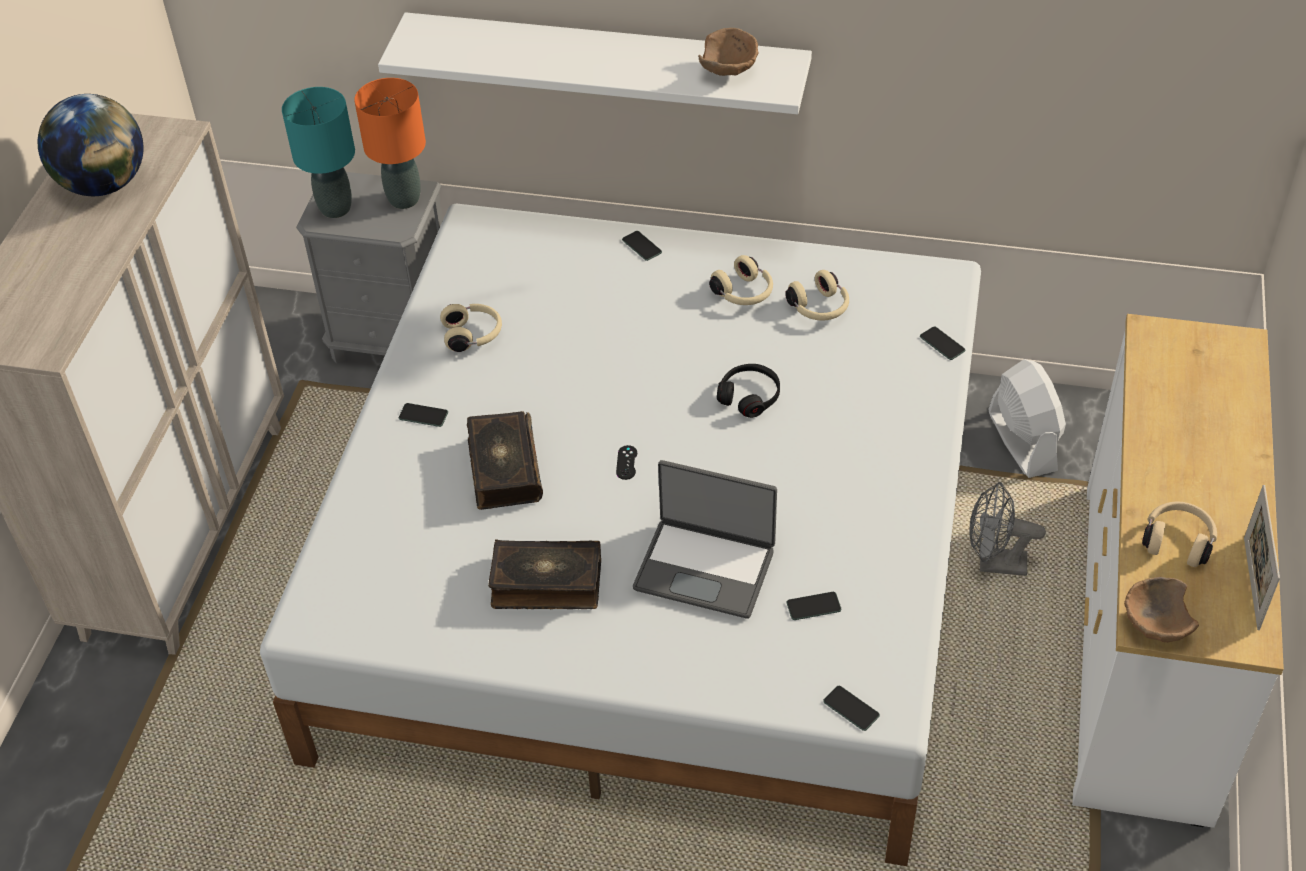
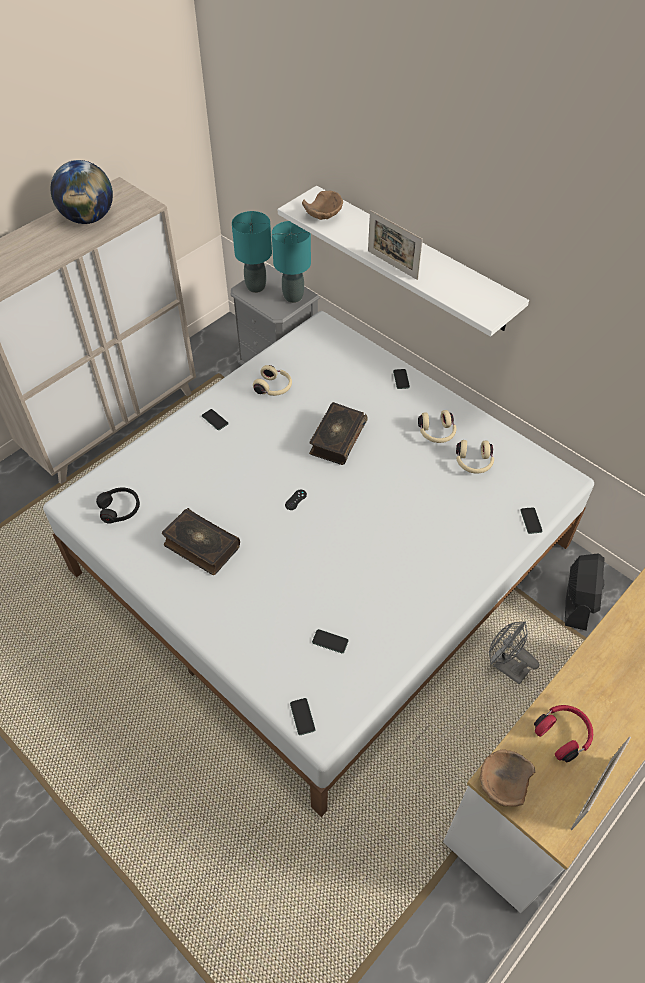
camera: 30 degrees right, 5 degrees up
(404, 200) = (293, 297): orange table lamp -> turquoise table lamp
(503, 469) = (230, 470): book -> book (337, 439)
(604, 76) = (392, 265): none -> picture frame
(705, 567) = (289, 584): laptop -> none
(729, 72) = (467, 292): brown bowl -> brown bowl (323, 218)
(749, 396) = (392, 495): black headphones -> black headphones (120, 508)
(1022, 441) = (578, 600): white fan -> black fan
(1178, 541) = (563, 734): beige headphones -> red headphones

